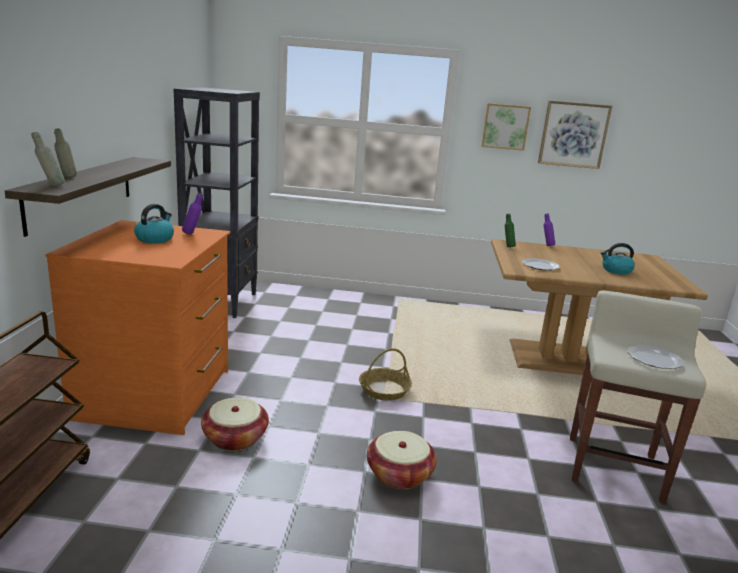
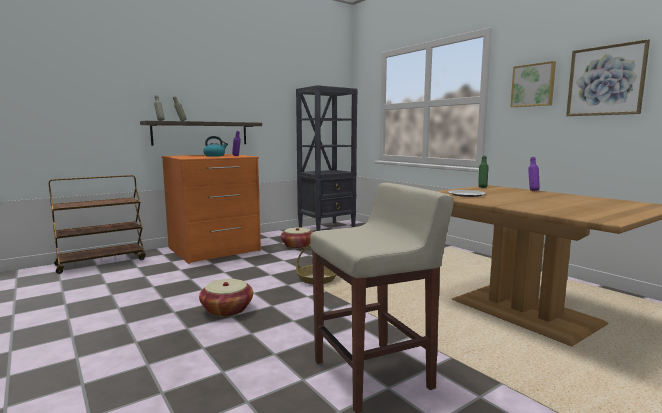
camera: 50 degrees right, 10 degrees down
(235, 438) = (201, 271): basket -> basket (297, 246)
(616, 270) = (550, 204): kettle -> none
(653, 359) = (361, 238): plate -> none

